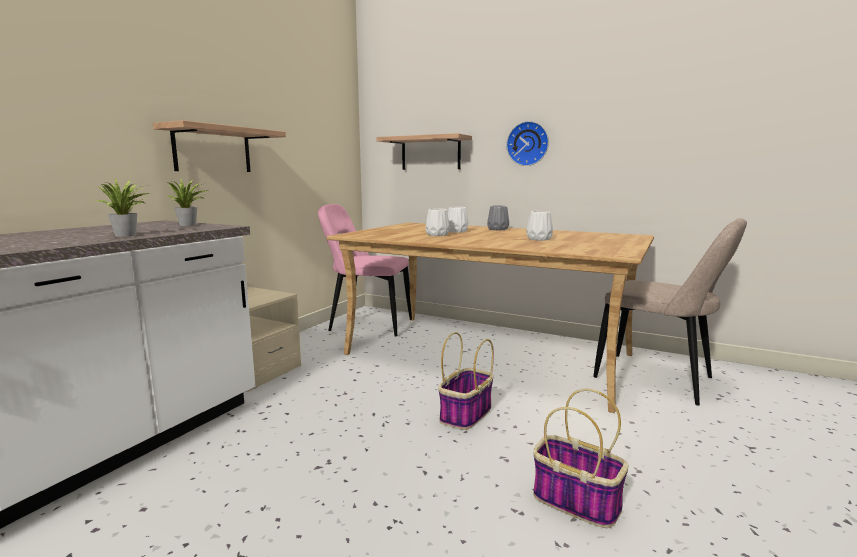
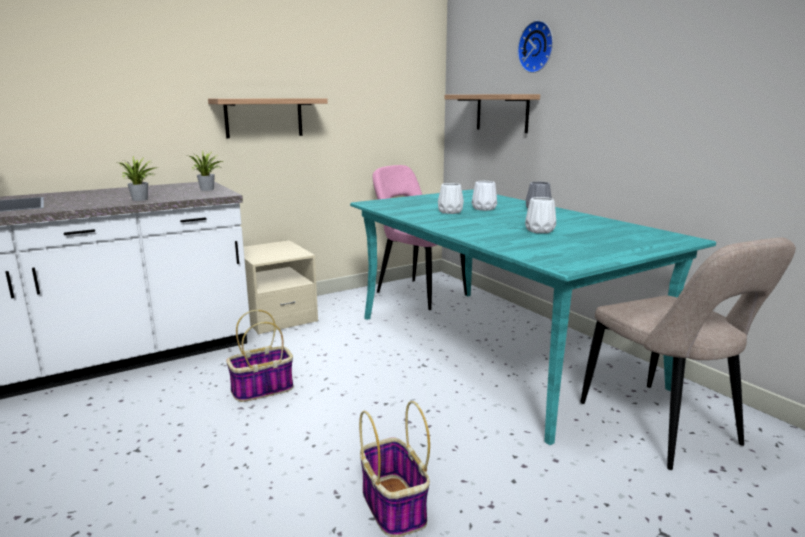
camera: 30 degrees right, 5 degrees up
(466, 415) = (399, 402): basket -> basket (262, 390)
(488, 354) = (498, 349): beige dining table -> turquoise dining table
(528, 144) = (594, 107): wall clock -> wall clock (537, 47)

